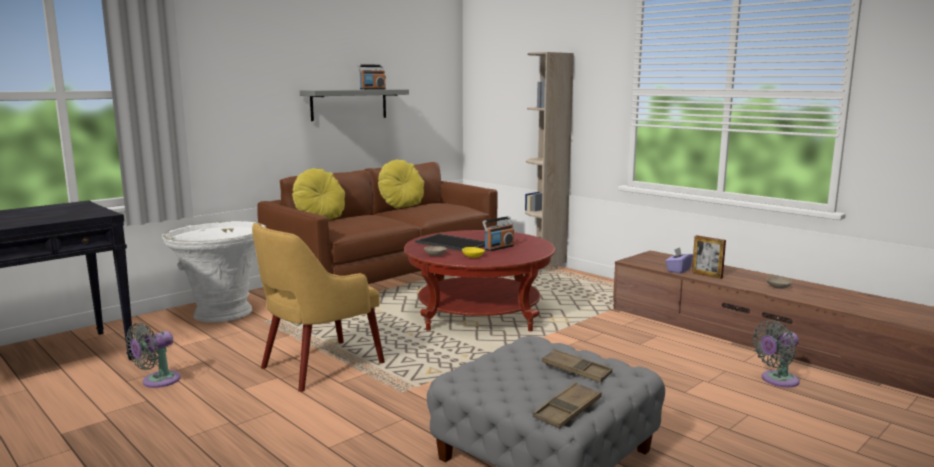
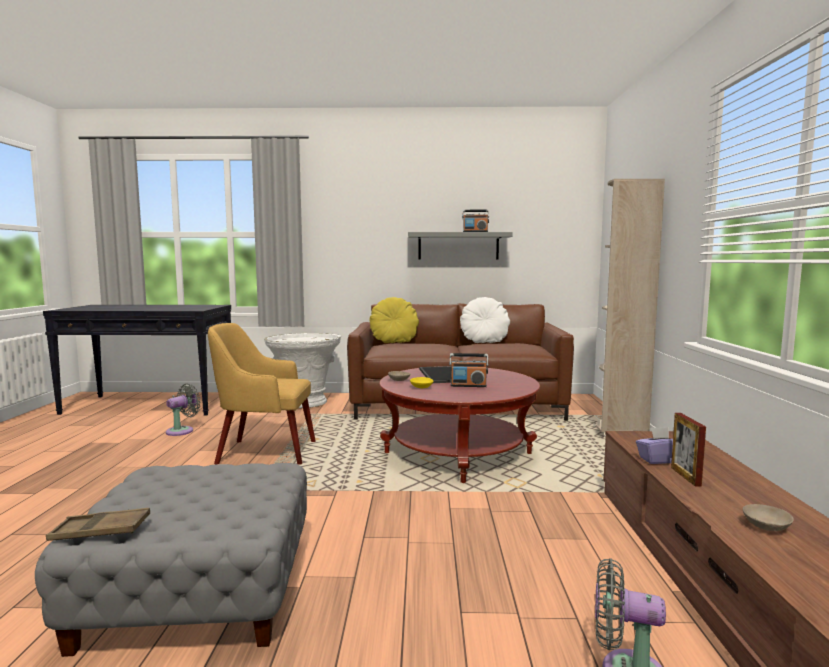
camera: 45 degrees right, 5 degrees down
(157, 381) = (182, 431): grey fan -> grey fan turned 135 degrees clockwise
(401, 207) = (484, 342): yellow pillow -> white pillow
(576, 370) = (220, 505): brown tray -> none

